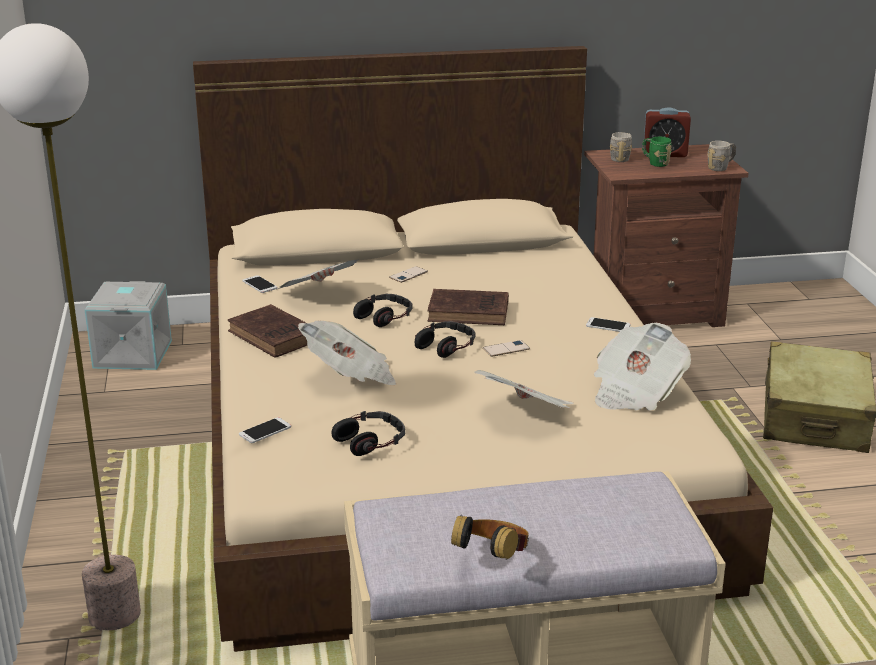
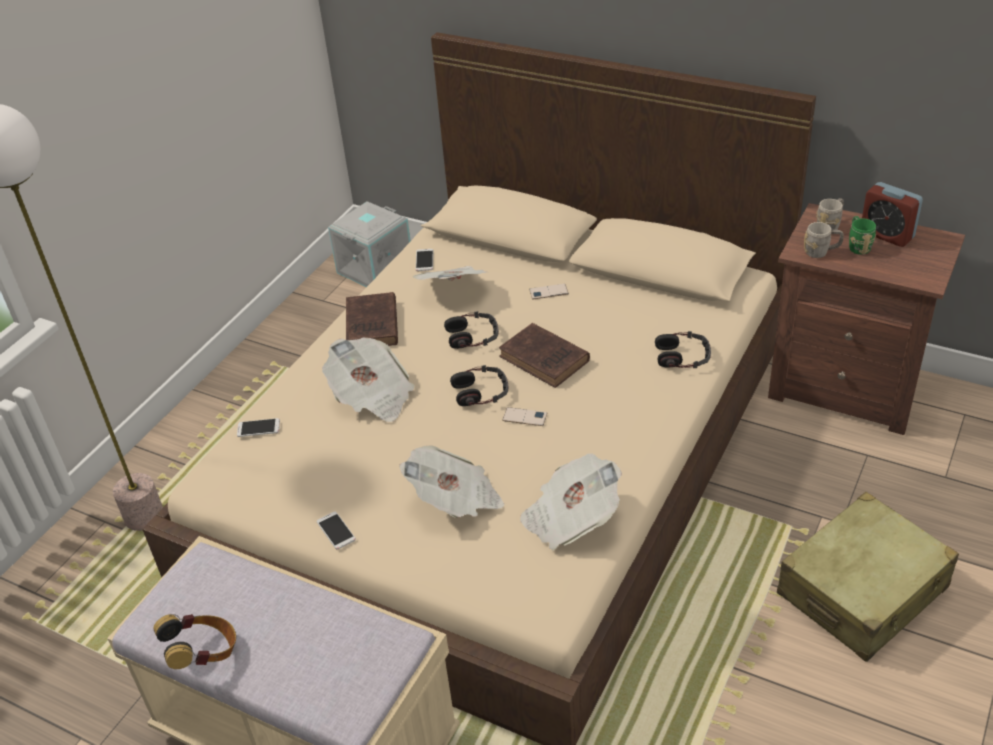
camera: 40 degrees right, 15 degrees up
(369, 440) = (310, 474): headphones -> headphones (682, 356)
(608, 325) = (644, 426): phone -> phone (336, 530)
(721, 167) = (921, 276): grey mug -> grey mug (821, 252)

